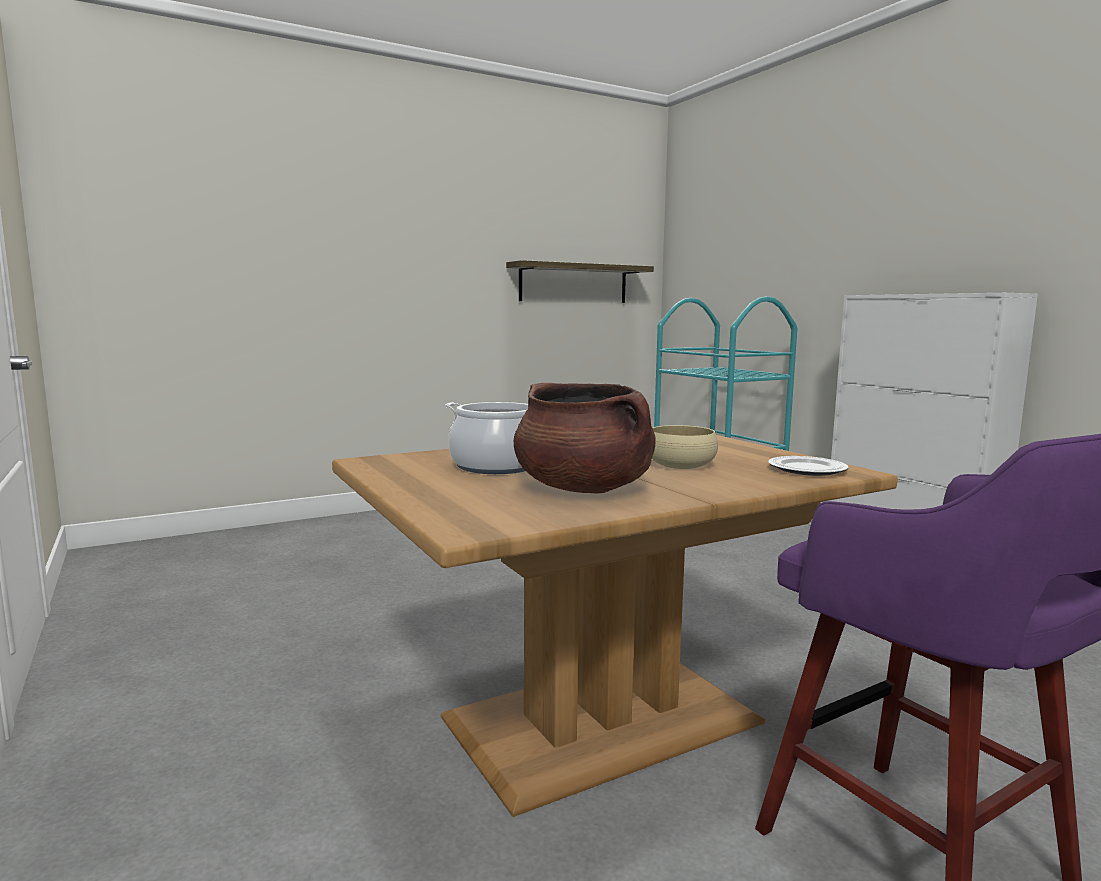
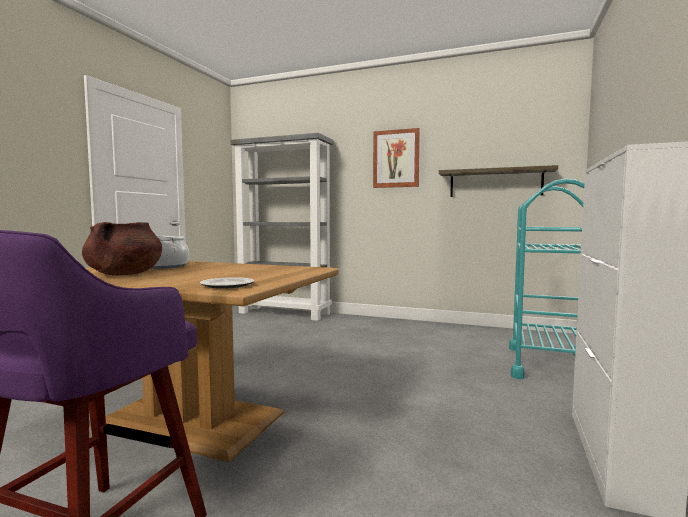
camera: 50 degrees right, 5 degrees down
(244, 538) = (285, 313): none -> grey bookcase
(436, 232) = (396, 159): none -> picture
(680, 465) = (206, 275): beige bowl -> none

